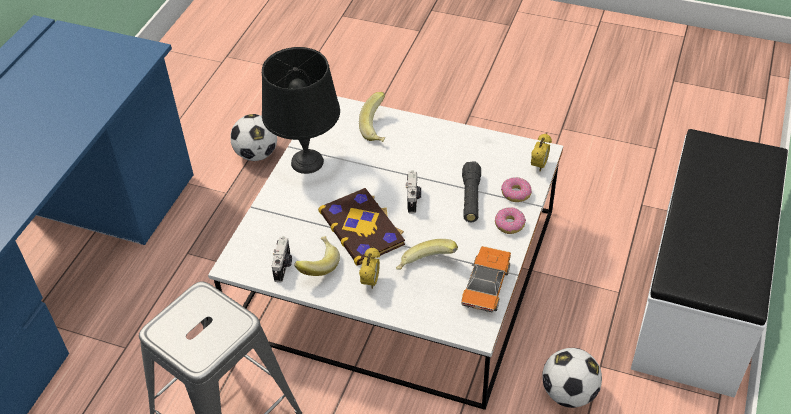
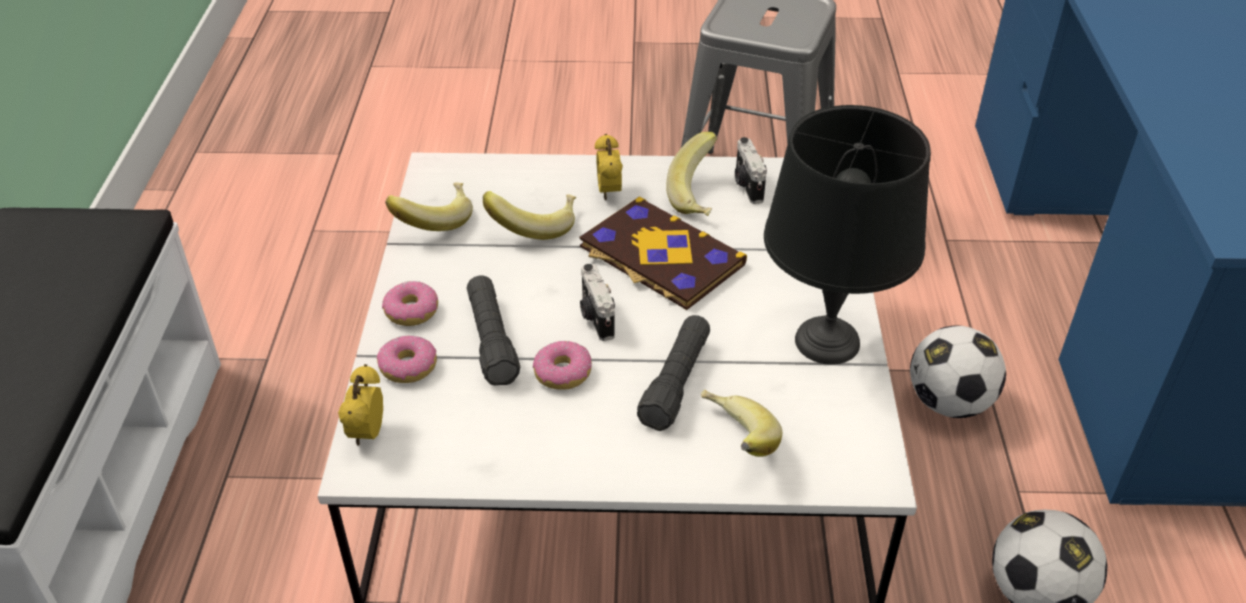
camera: 160 degrees right, 5 degrees down
(389, 158) = (676, 382): none -> black flashlight
(441, 174) = (563, 372): none -> donut
(486, 285) = (433, 220): toy car -> banana
(569, 393) = (315, 316): football -> football (948, 403)

